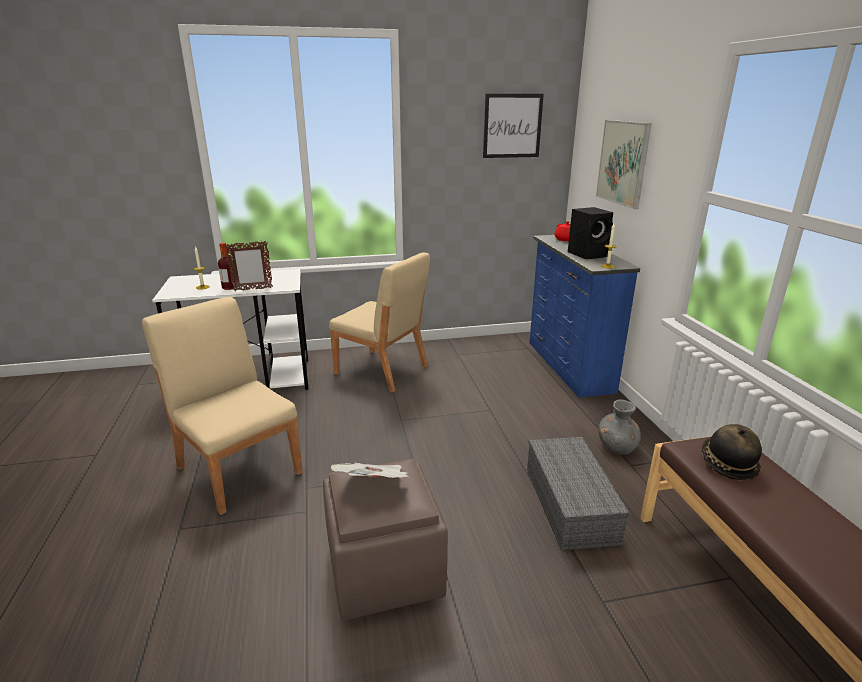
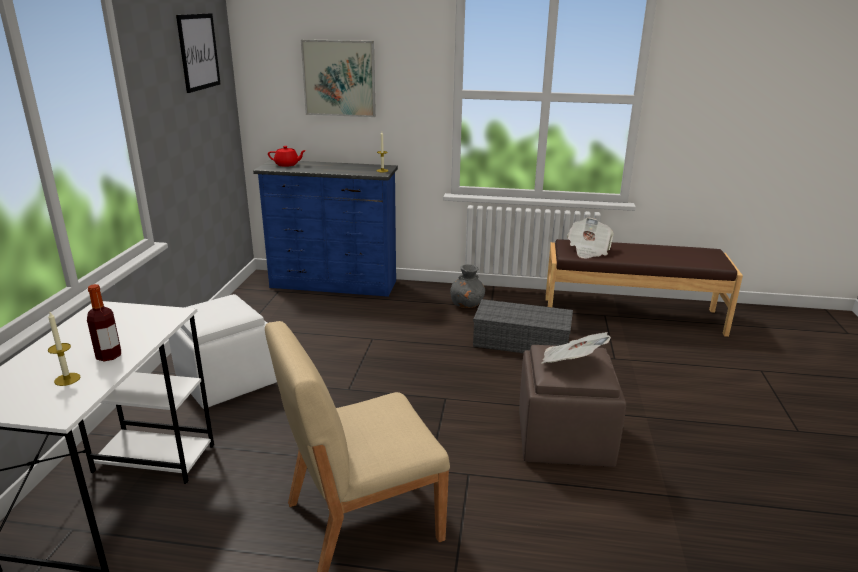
camera: 70 degrees left, 0 degrees up
(253, 289) = (146, 338): picture frame -> none
(382, 370) = (227, 381): beige chair -> white ottoman
(588, 254) = (343, 168): black speaker -> none
(727, 464) = (588, 250): hat -> newspaper

